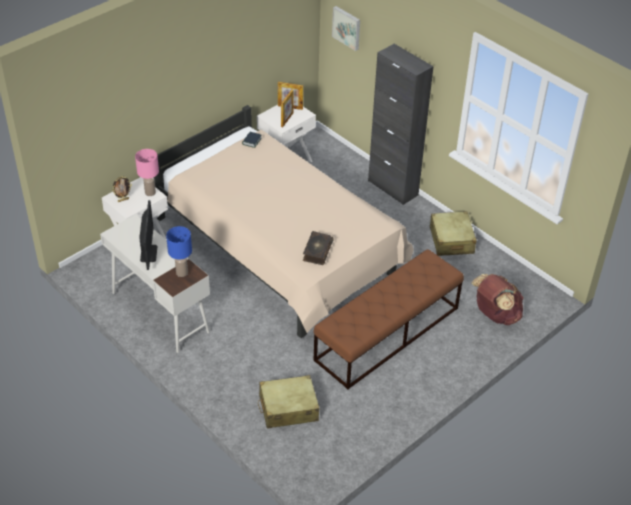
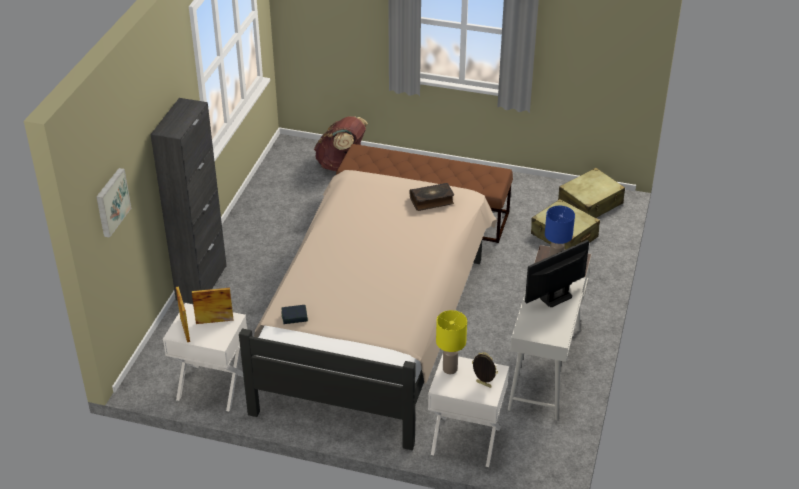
camera: 120 degrees left, 5 degrees down
(150, 192) = (449, 369): pink table lamp -> yellow table lamp
(451, 240) = (259, 217): beige suitcase -> beige suitcase (590, 203)

